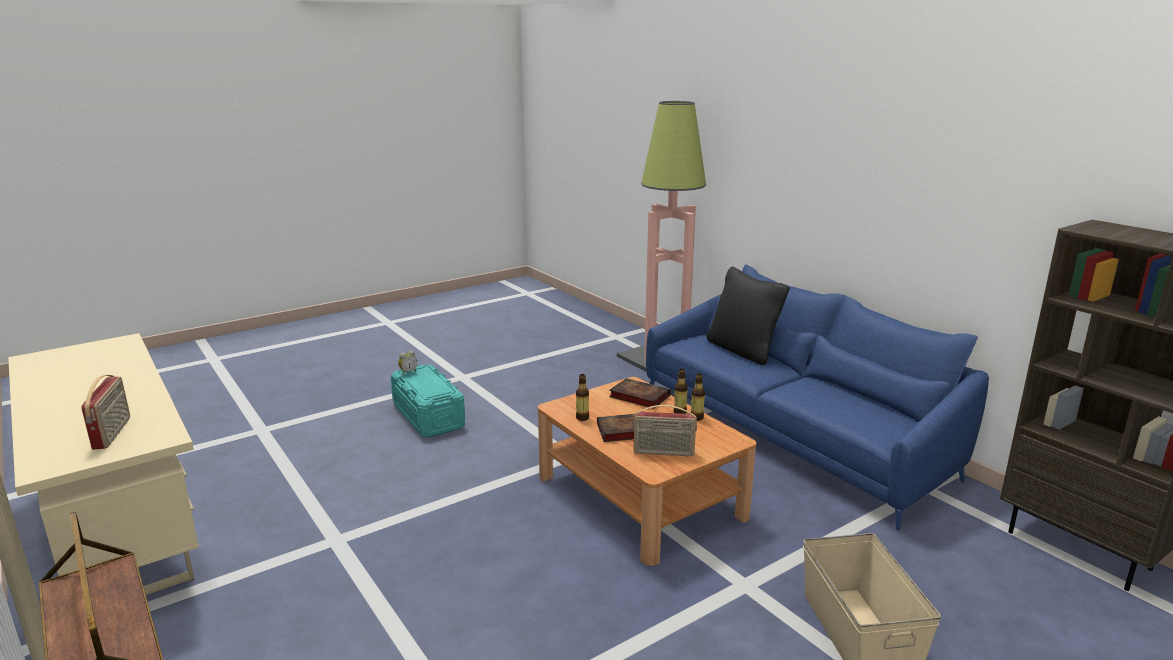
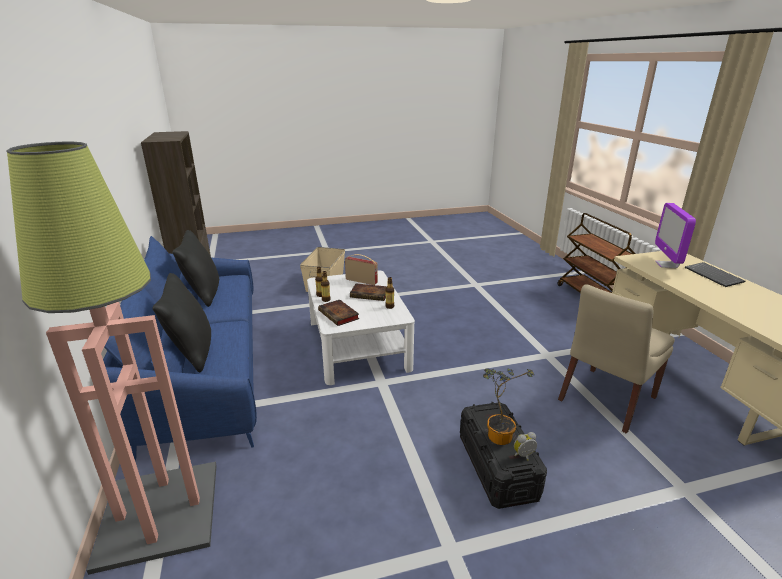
camera: 160 degrees left, 5 degrees up
(59, 421) = (714, 276): none -> keyboard
(113, 433) = (666, 265): radio -> monitor
(283, 489) = (605, 400): none -> beige chair
(428, 416) = (497, 467): turquoise storage box -> black storage box
(429, 381) = (497, 434): none -> potted plant
(640, 496) = (357, 344): brown coffee table -> white coffee table
(862, 401) = (203, 294): none -> black pillow

